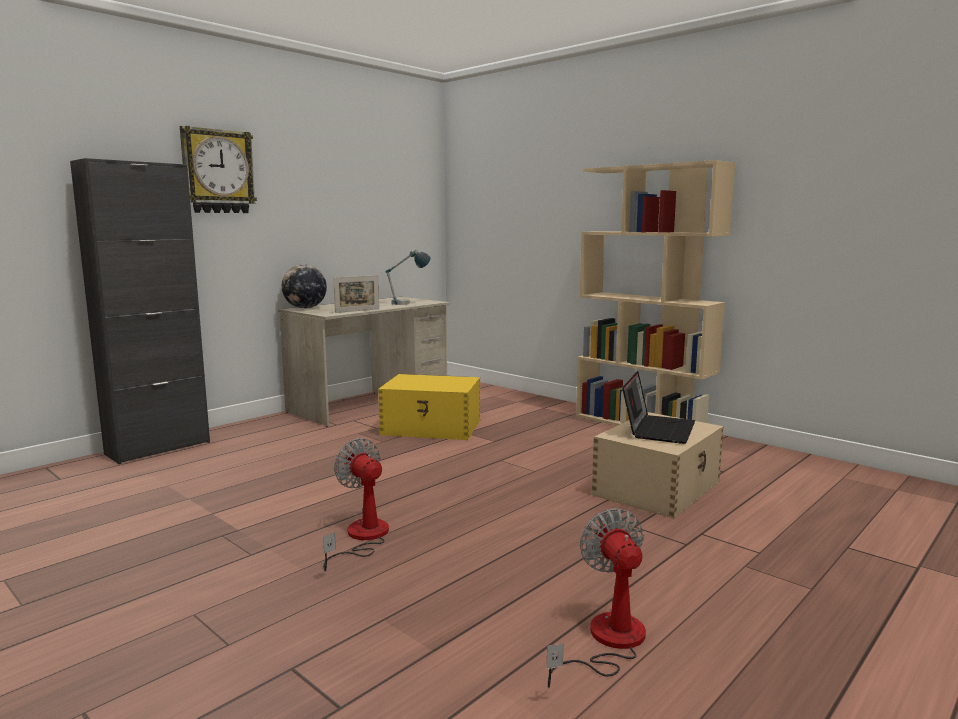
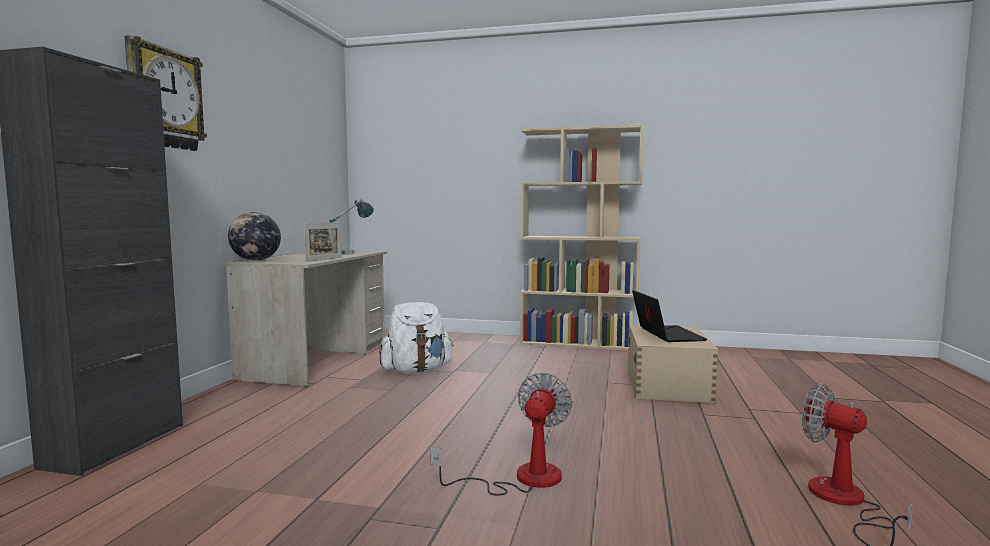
camera: 30 degrees left, 5 degrees down
(362, 538) = (522, 479): fan -> fan turned 90 degrees clockwise
(432, 427) = (416, 370): yellow storage box -> white backpack

